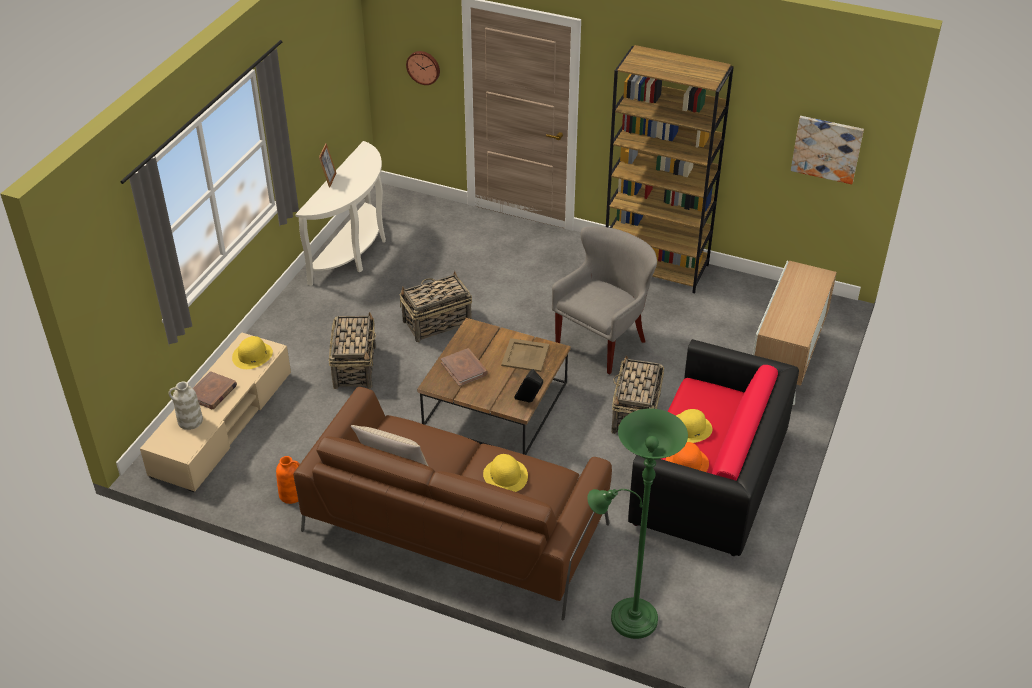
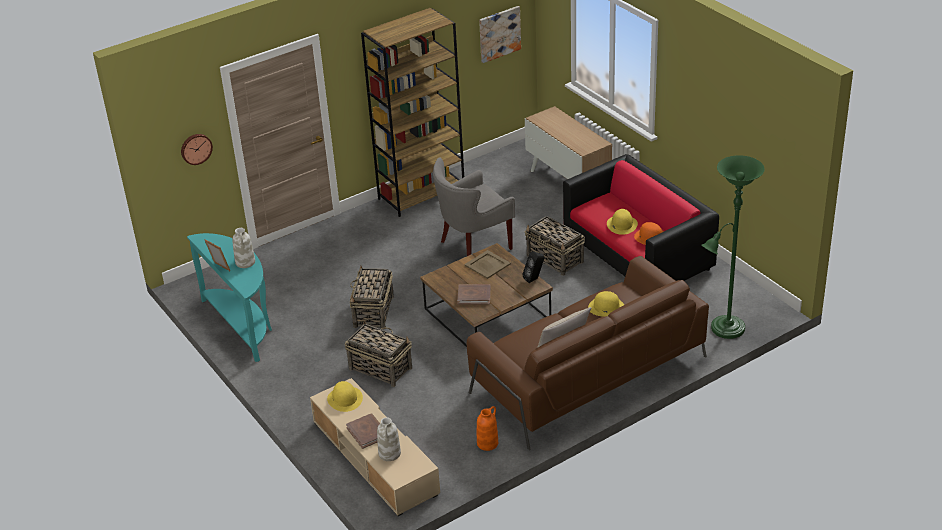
camera: 55 degrees left, 5 degrees down
(349, 190) = (245, 262): none -> white vase
(354, 252) = (243, 324): white console table -> turquoise console table
(603, 343) = (474, 245): grey armchair -> grey armchair turned 105 degrees counterclockwise

